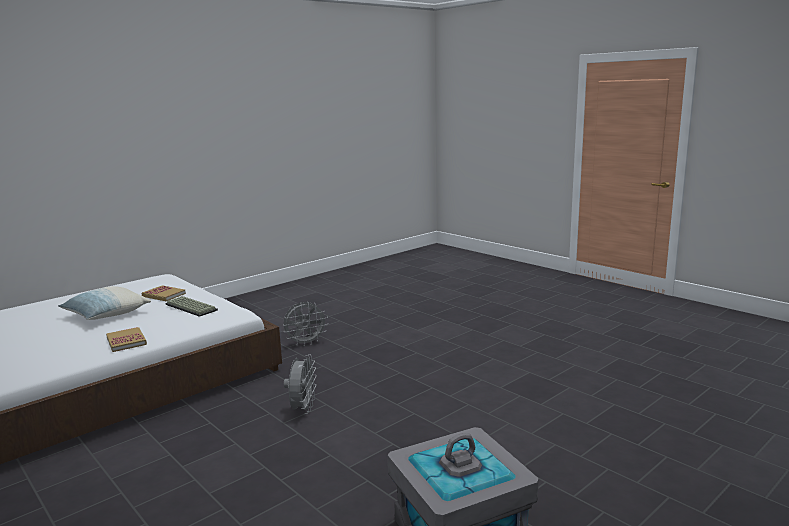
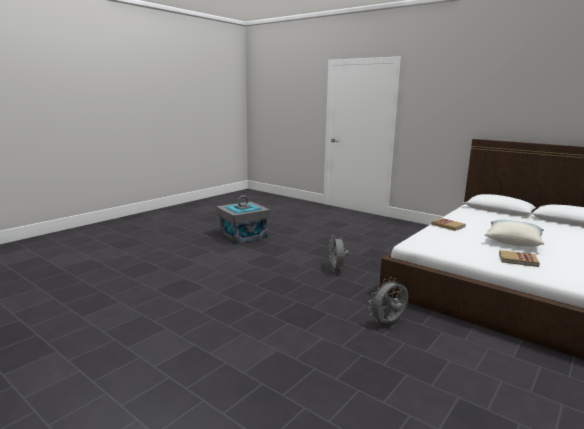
camera: 170 degrees right, 0 degrees up
(190, 307) = (458, 245): keyboard -> none

